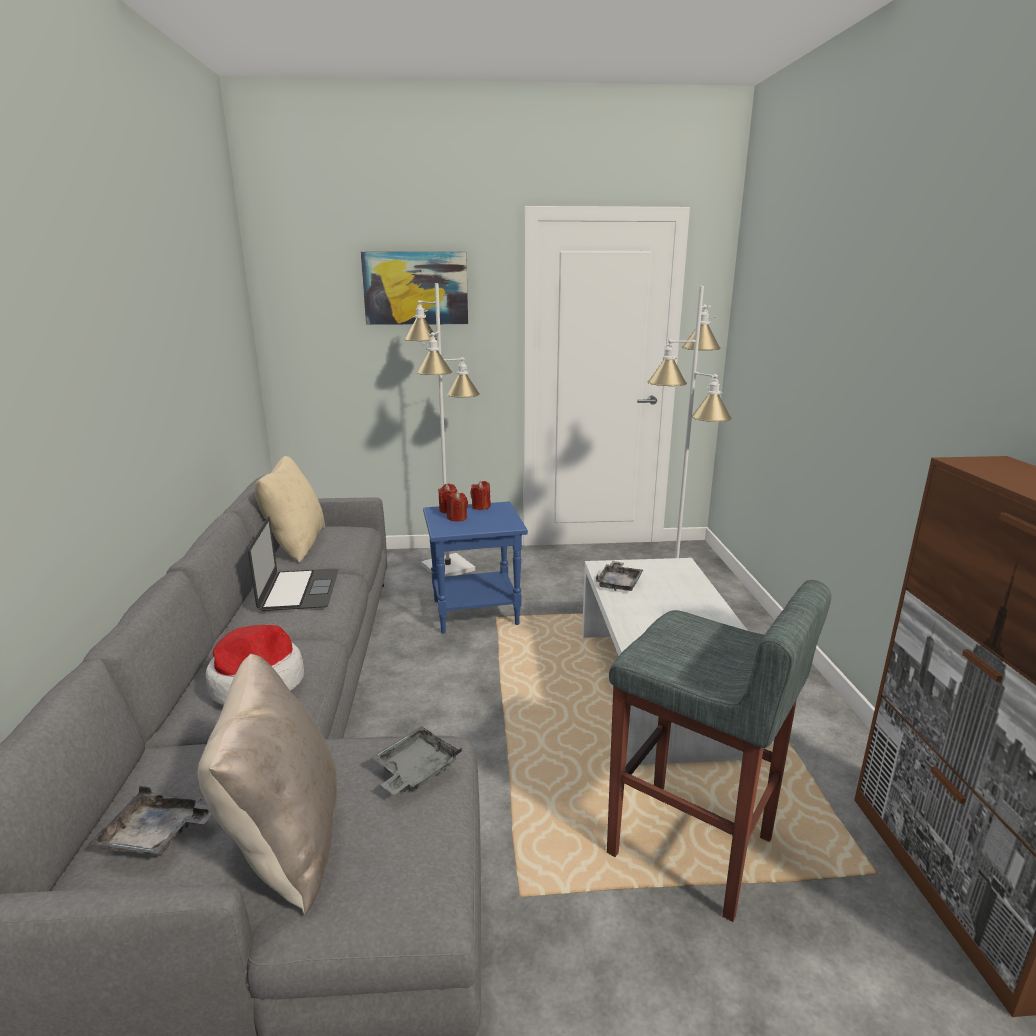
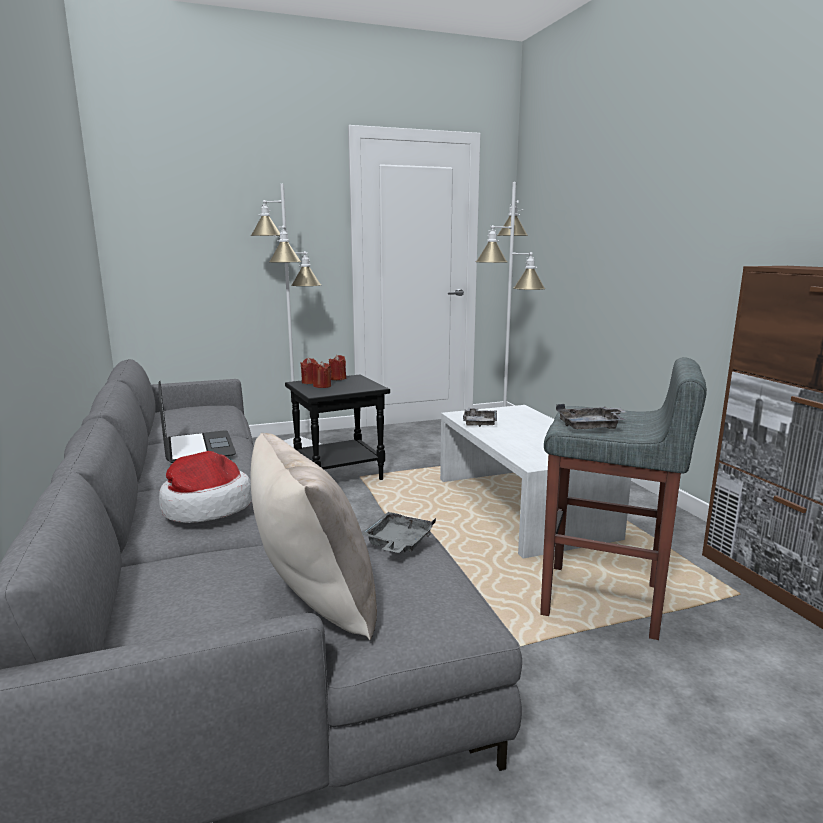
camera: 15 degrees left, 5 degrees down
(156, 835) = (185, 614): grey tray -> grey tray (591, 426)
(296, 545) = (169, 420): beige pillow -> none
(416, 288) = (254, 193): picture -> none
(476, 612) = (339, 475): blue side table -> black side table

